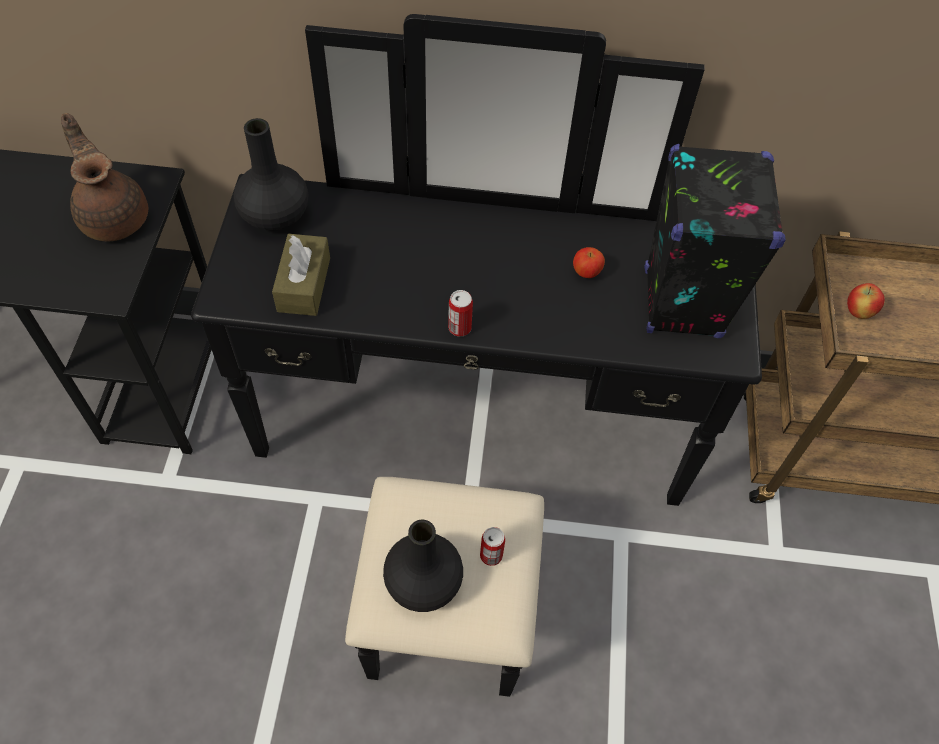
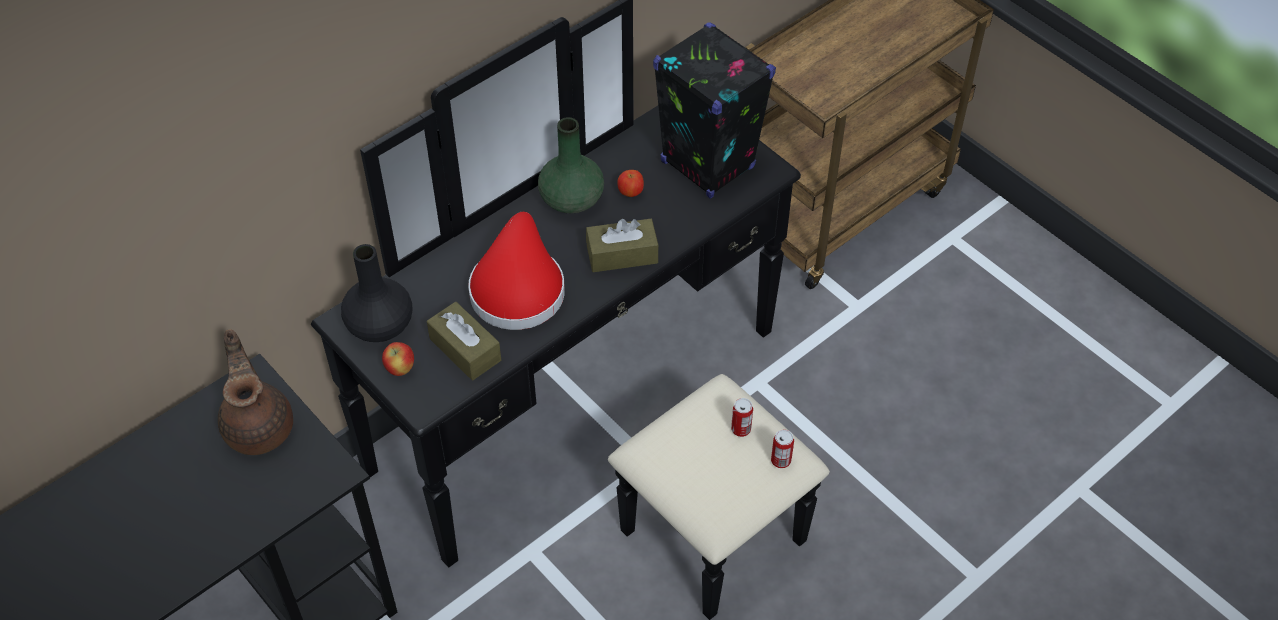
camera: 45 degrees left, 5 degrees down
(114, 216) = (259, 425): brown teapot -> brown teapot turned 60 degrees clockwise
(403, 271) = (518, 287): none -> red hat
(424, 581) = (721, 479): black vase -> none
(459, 328) = (599, 290): can -> can (781, 460)
(514, 315) = (622, 254): none -> brown tissue box
(532, 239) = (571, 199): none -> green vase
(858, 312) = (804, 90): apple -> apple (400, 369)

